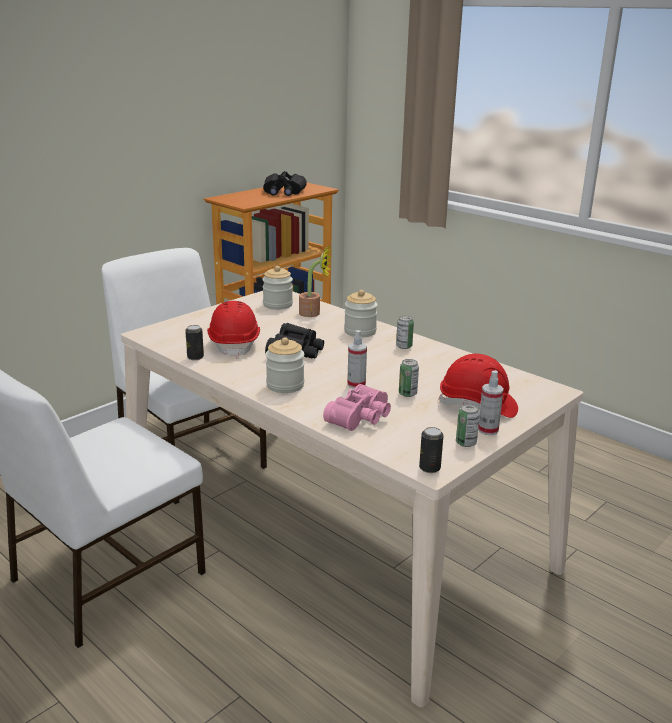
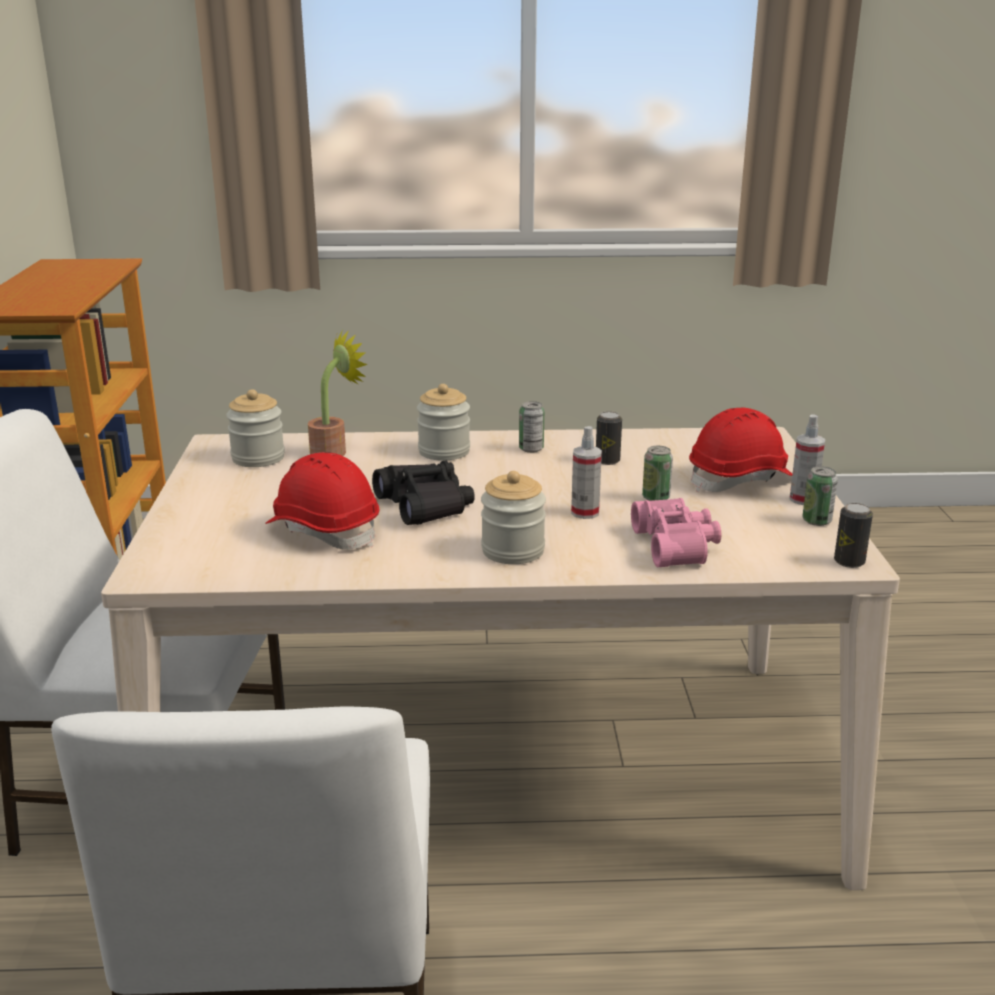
camera: 45 degrees left, 0 degrees up
(195, 357) = (311, 571): can -> can (607, 461)
(283, 192) = (68, 279): black binoculars -> none

